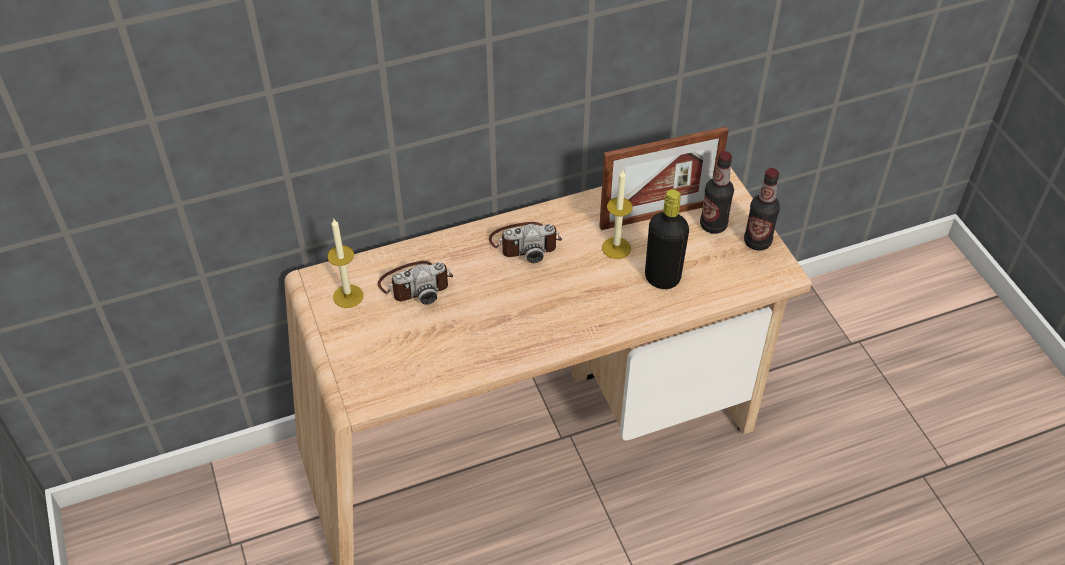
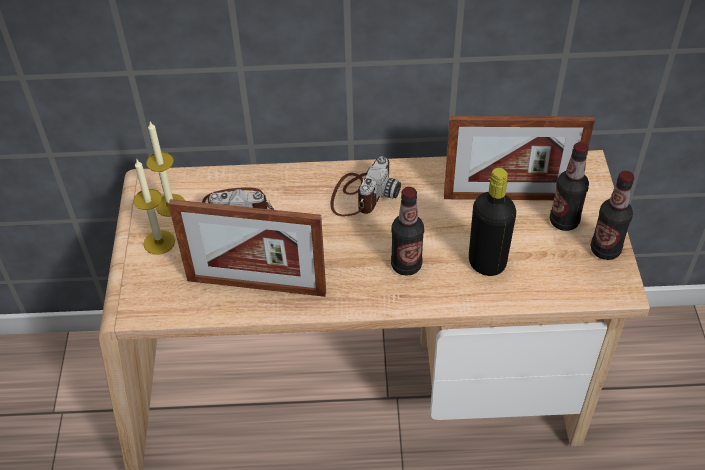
camera: 20 degrees right, 0 degrees up
(466, 350) = (256, 286): none -> picture frame
(525, 243) = (362, 194): camera -> camera turned 75 degrees counterclockwise
(593, 297) = (406, 265): none -> bottle
(616, 248) = (451, 220): candle -> candle (159, 242)

